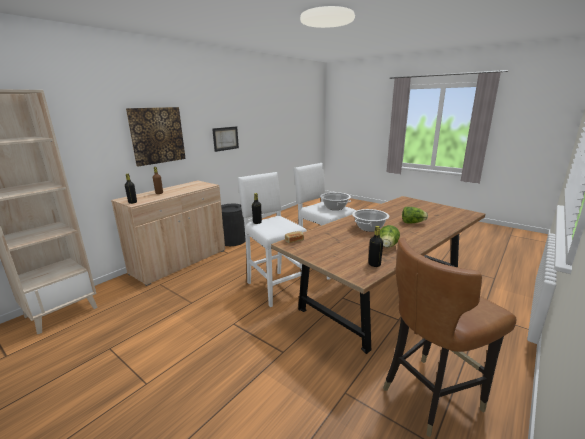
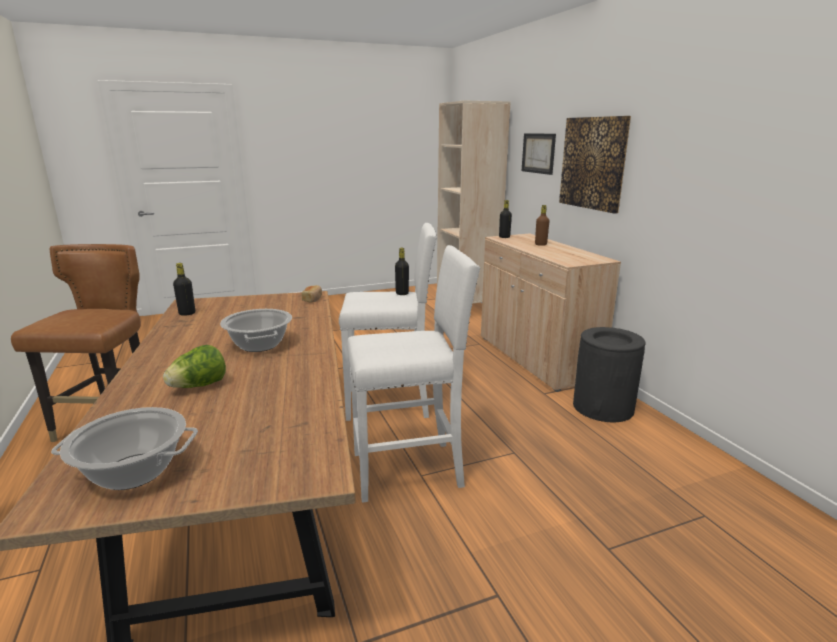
camera: 120 degrees right, 0 degrees up
(225, 138) = (713, 197): picture -> picture (538, 153)
(334, 207) = (388, 350): cooking pot -> cooking pot (134, 471)
(387, 246) = (195, 333): lettuce -> none

